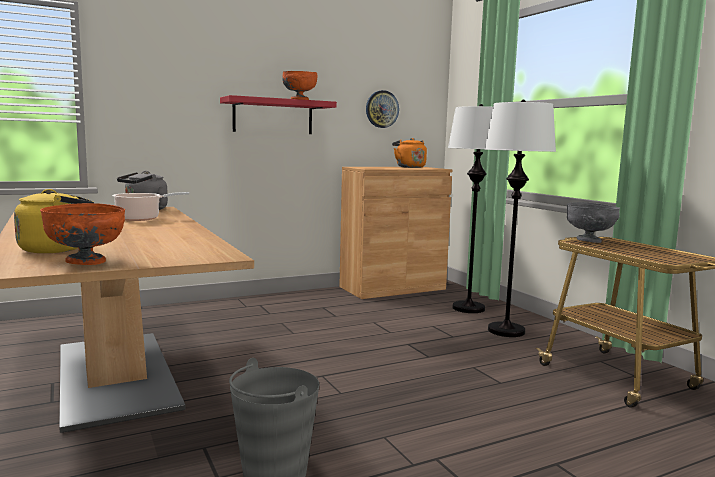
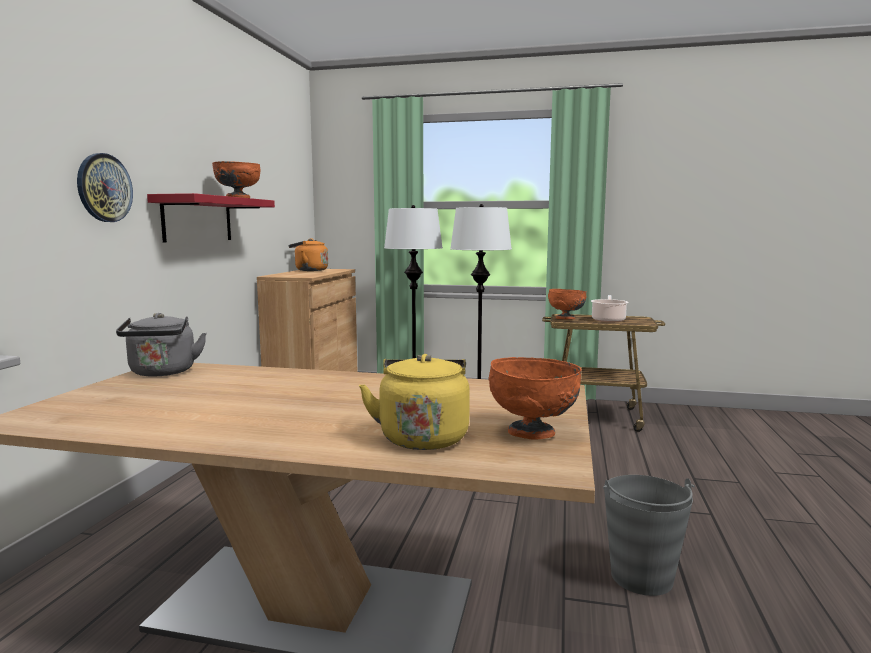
camera: 50 degrees left, 0 degrees up
(141, 219) = (244, 383): cooking pot -> cooking pot (608, 320)
(382, 109) = (276, 206): wall clock -> wall clock (104, 188)
(589, 241) = (566, 319): grey bowl -> orange bowl

